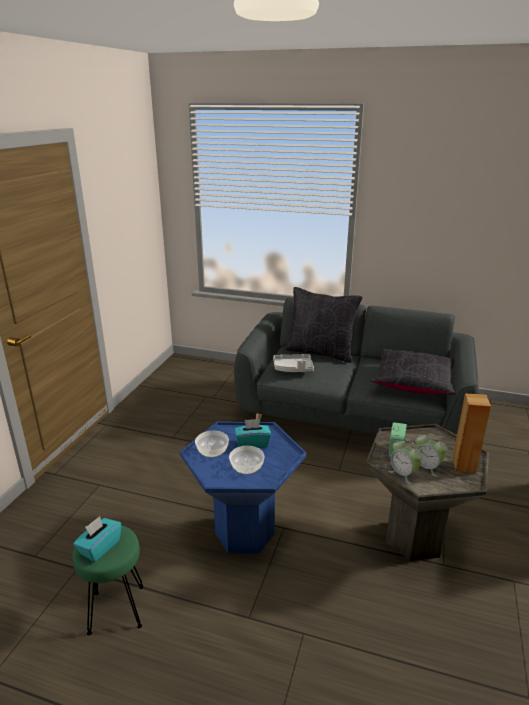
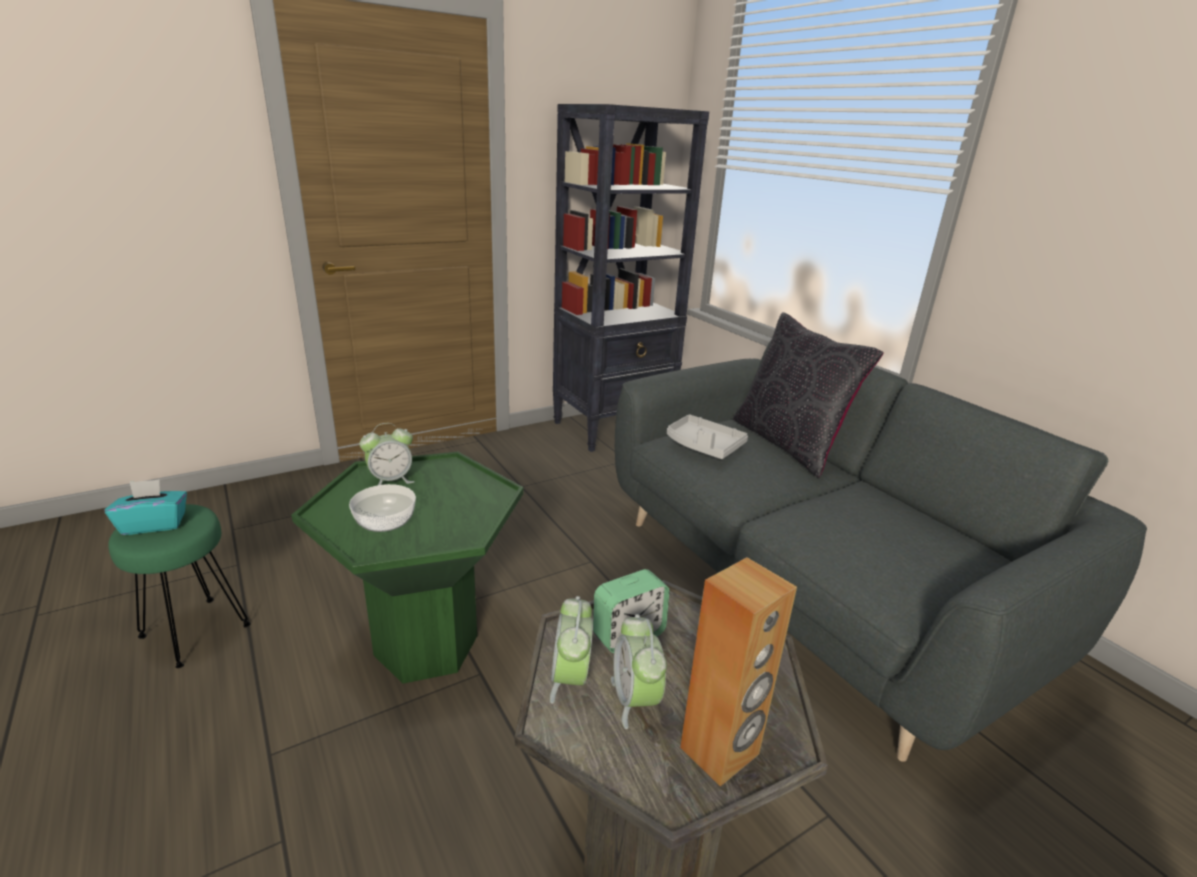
camera: 40 degrees right, 0 degrees up
(173, 381) = (613, 427): none -> black bookcase
(212, 450) = (391, 480): bowl -> alarm clock
(245, 533) = (427, 645): blue side table -> green side table
(252, 443) = (448, 498): turquoise tissue box -> none
(413, 382) = (898, 557): black pillow -> none

